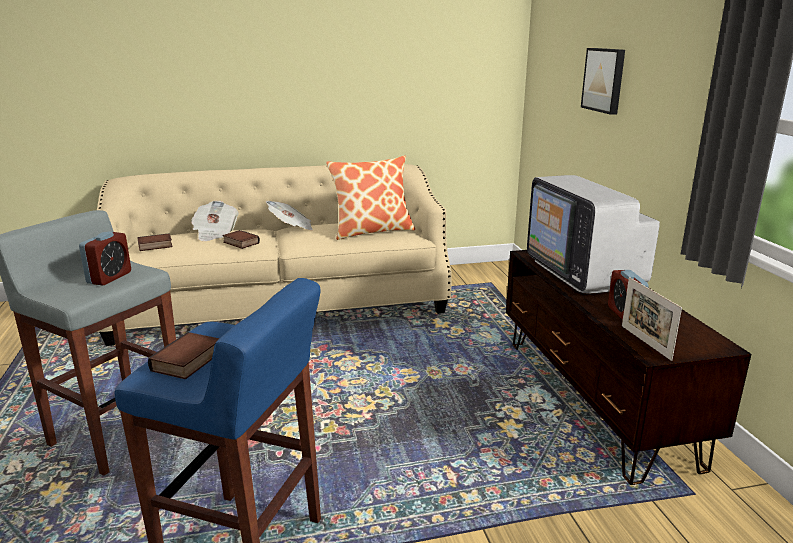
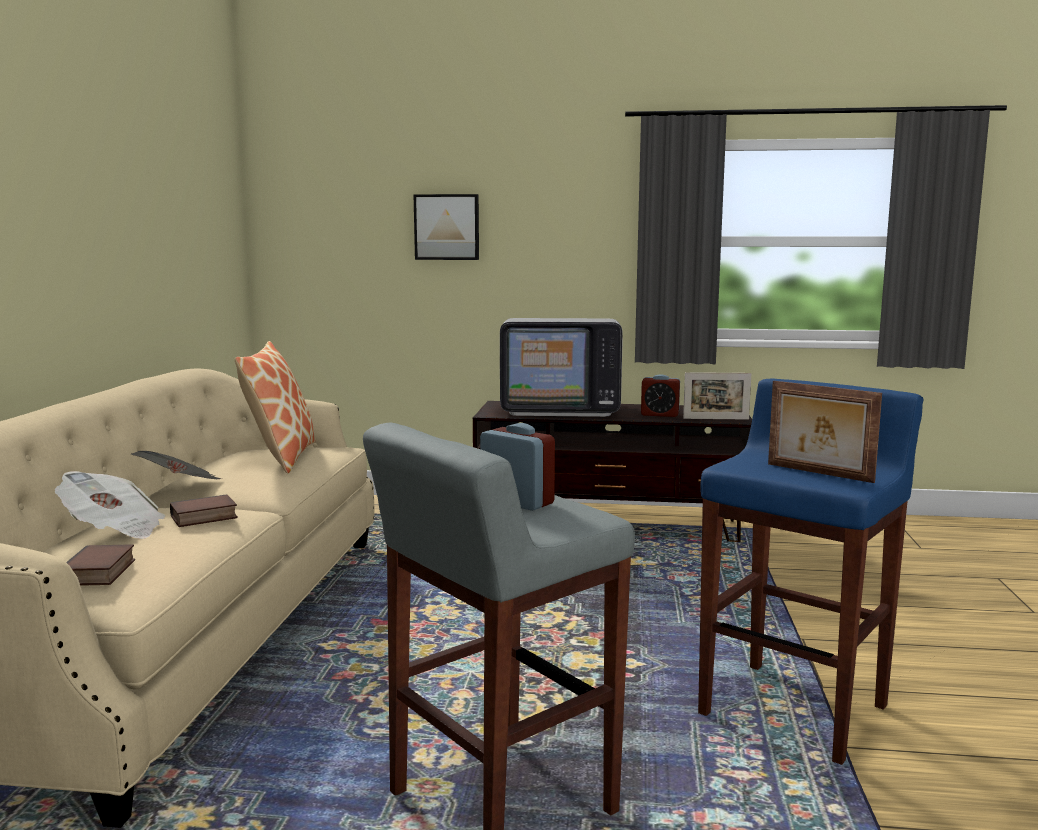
camera: 70 degrees left, 10 degrees down
(188, 362) = (818, 473): book -> picture frame

